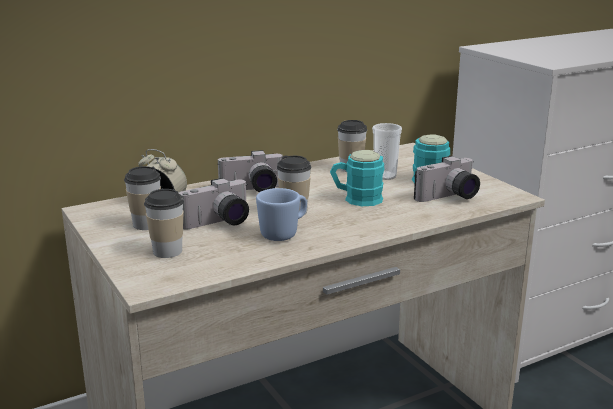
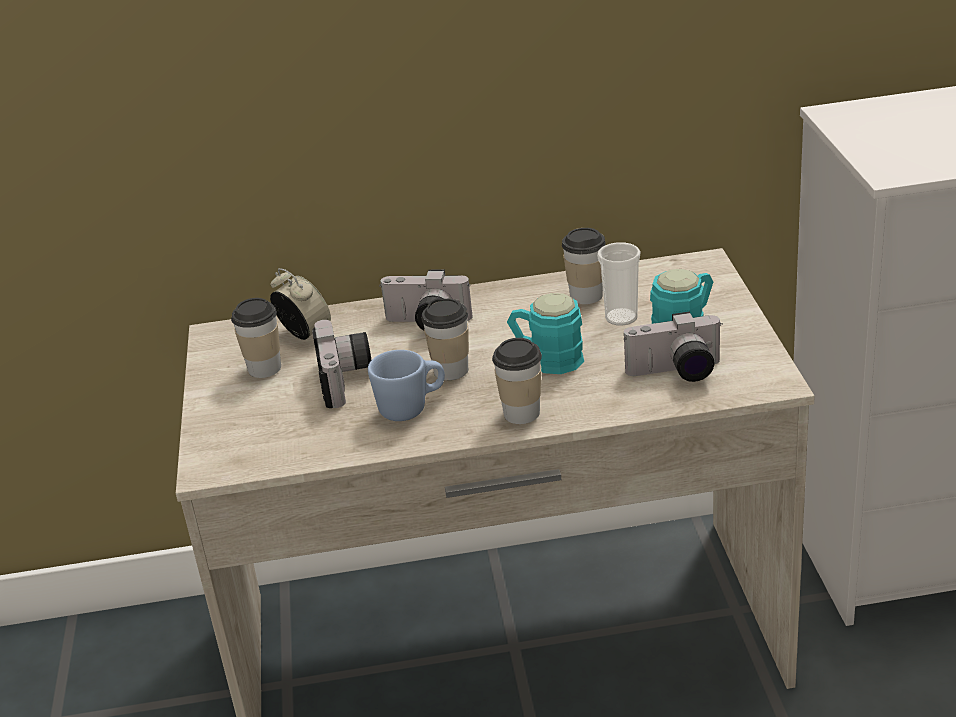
camera: 25 degrees right, 10 degrees up
(167, 251) = (261, 417): cup -> cup (521, 413)
(219, 223) = (347, 379): camera -> camera turned 90 degrees counterclockwise

